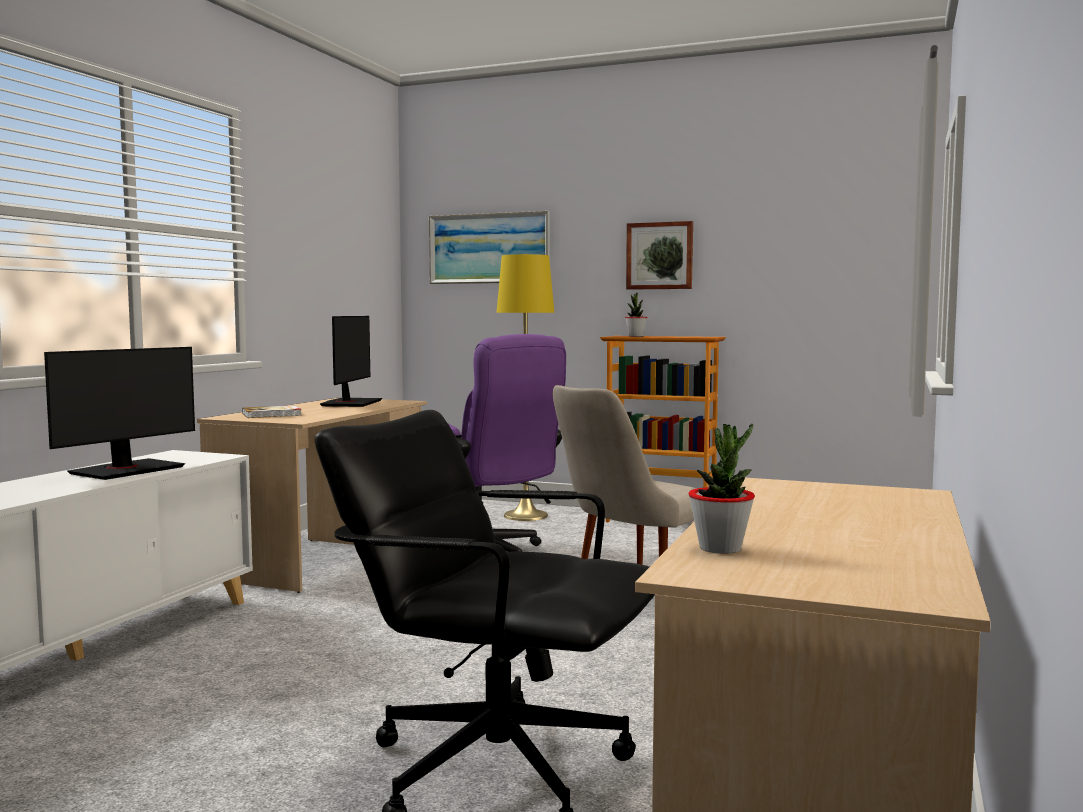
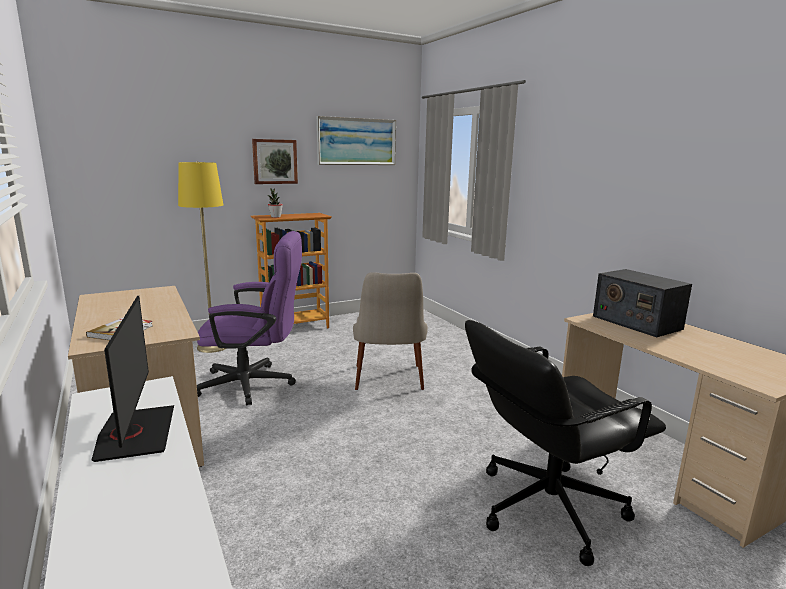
camera: 50 degrees left, 10 degrees up
(350, 403) = (127, 300): monitor -> none
(489, 248) = (138, 151): picture -> picture (357, 141)
(720, 548) = (721, 367): potted plant -> none
(846, 500) = (636, 322): none -> radio

